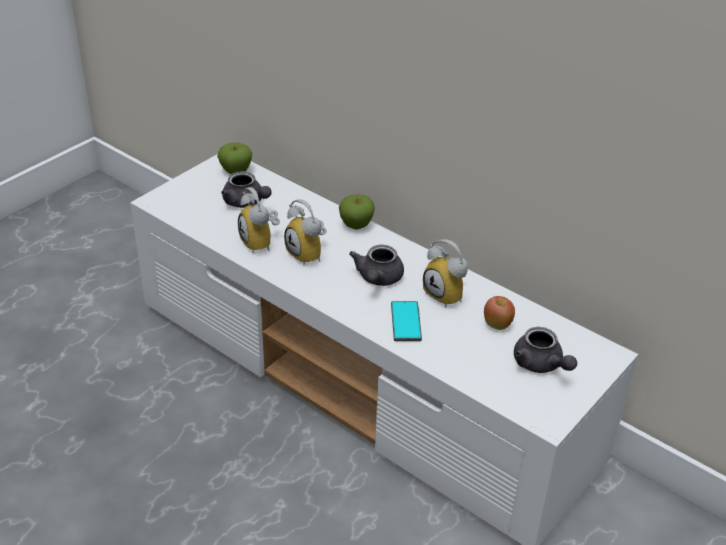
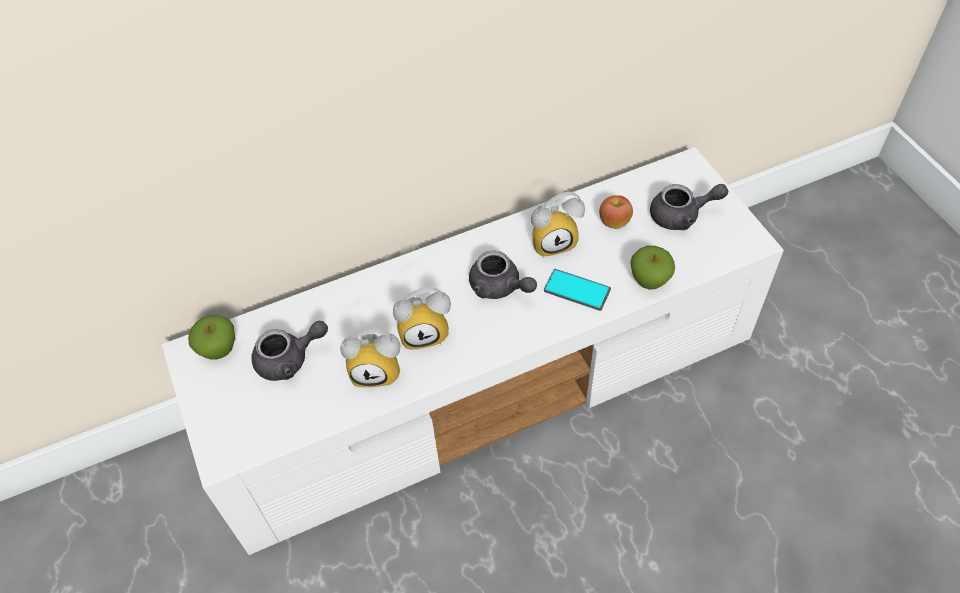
camera: 60 degrees left, 15 degrees up
(356, 225) = (399, 272): apple -> apple (649, 281)

